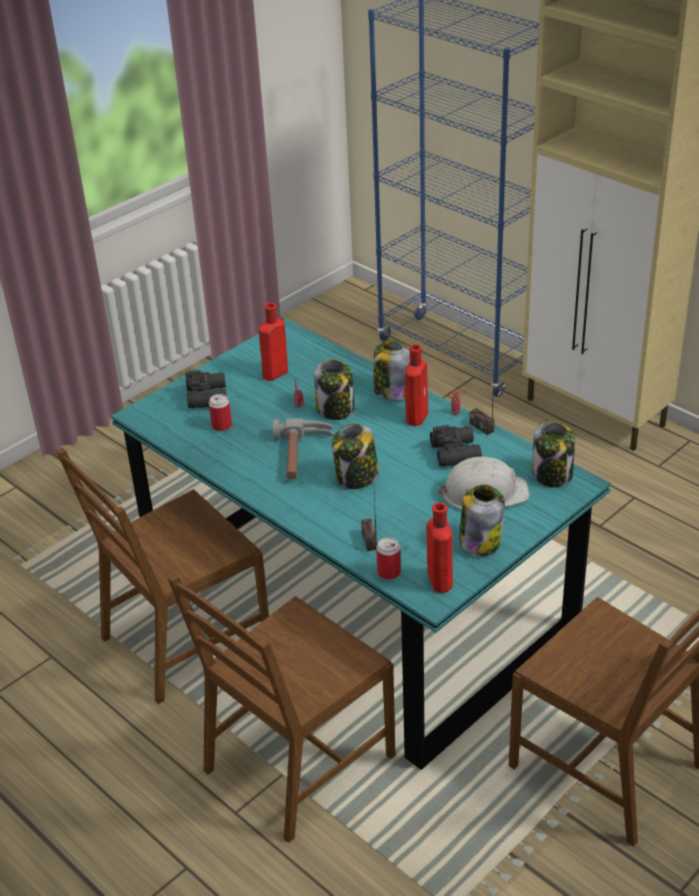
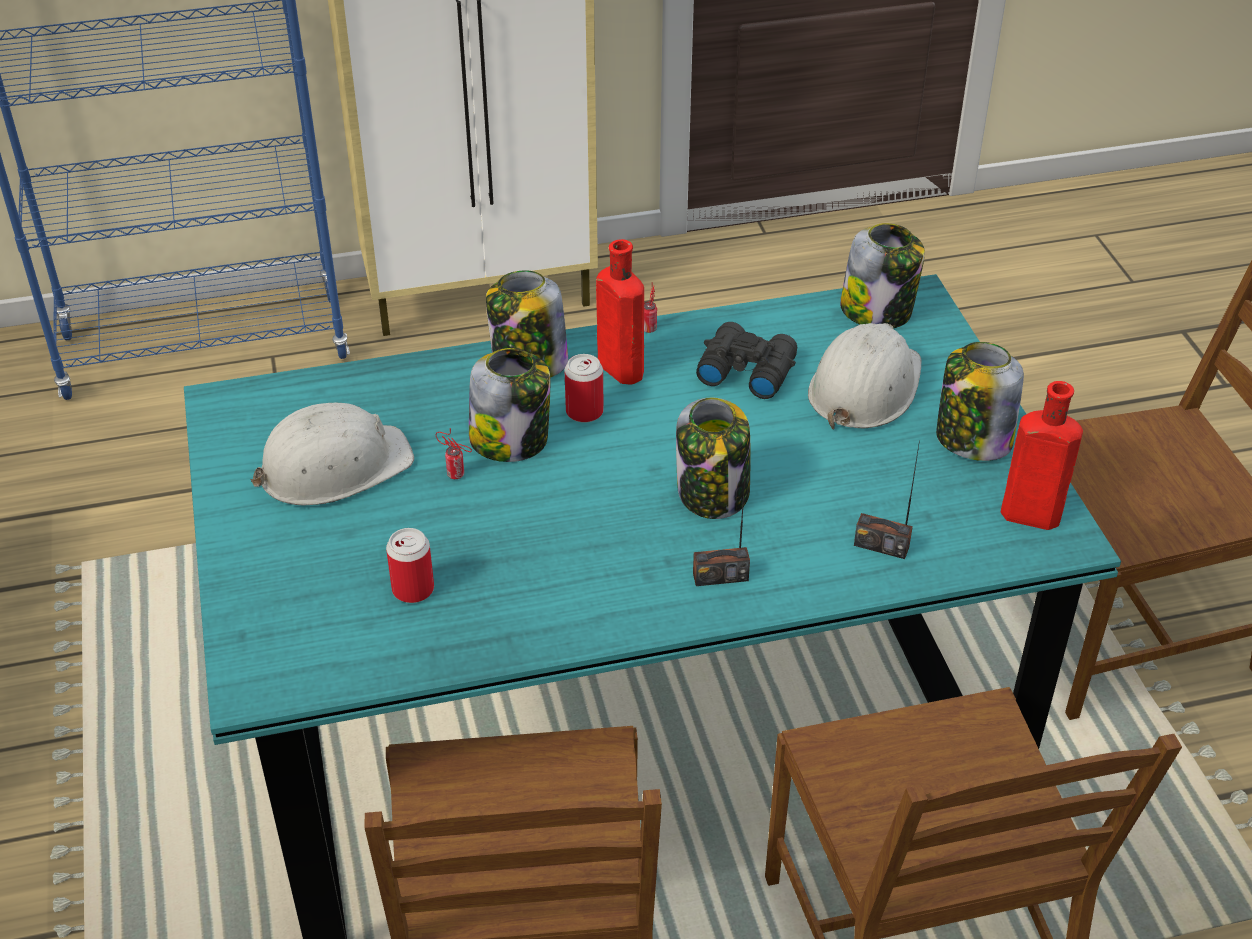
camera: 60 degrees left, 5 degrees up
(208, 396) = (304, 570): black binoculars -> none
(274, 374) = (333, 466): red bottle -> white hard hat
(303, 455) = (599, 527): hammer -> none
(389, 572) = (973, 558): can -> can (584, 412)
(481, 427) = (709, 321): radio -> radio (720, 576)

